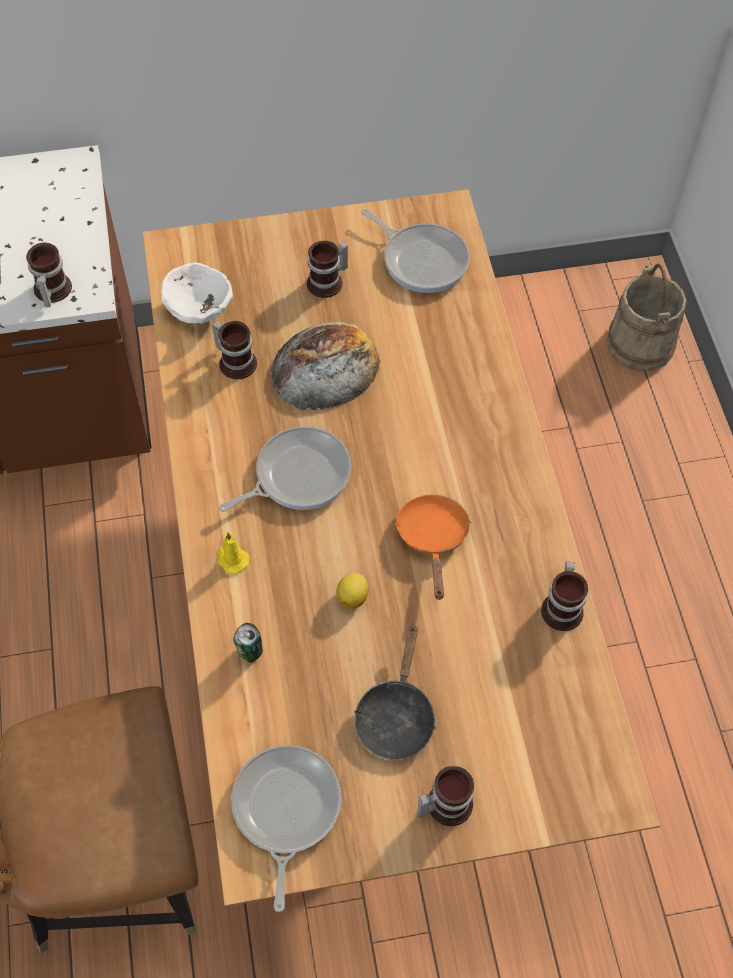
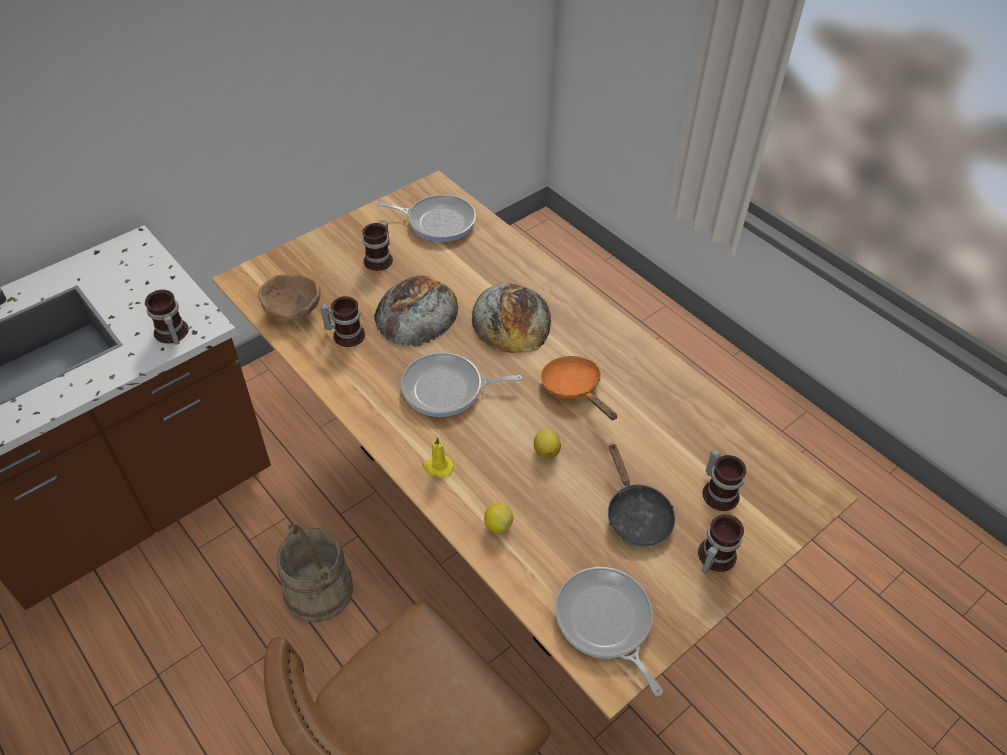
camera: 30 degrees left, 10 degrees down
(201, 309) = (295, 311): white bowl -> brown bowl
(249, 653) = (498, 525): can -> lemon
(297, 475) = (447, 389): frying pan -> frying pan turned 120 degrees counterclockwise
(422, 421) = (511, 318): none -> bread
(564, 608) = (693, 392): mug -> mug (720, 491)
(640, 343) = (568, 261): beige bucket -> beige bucket (318, 591)

